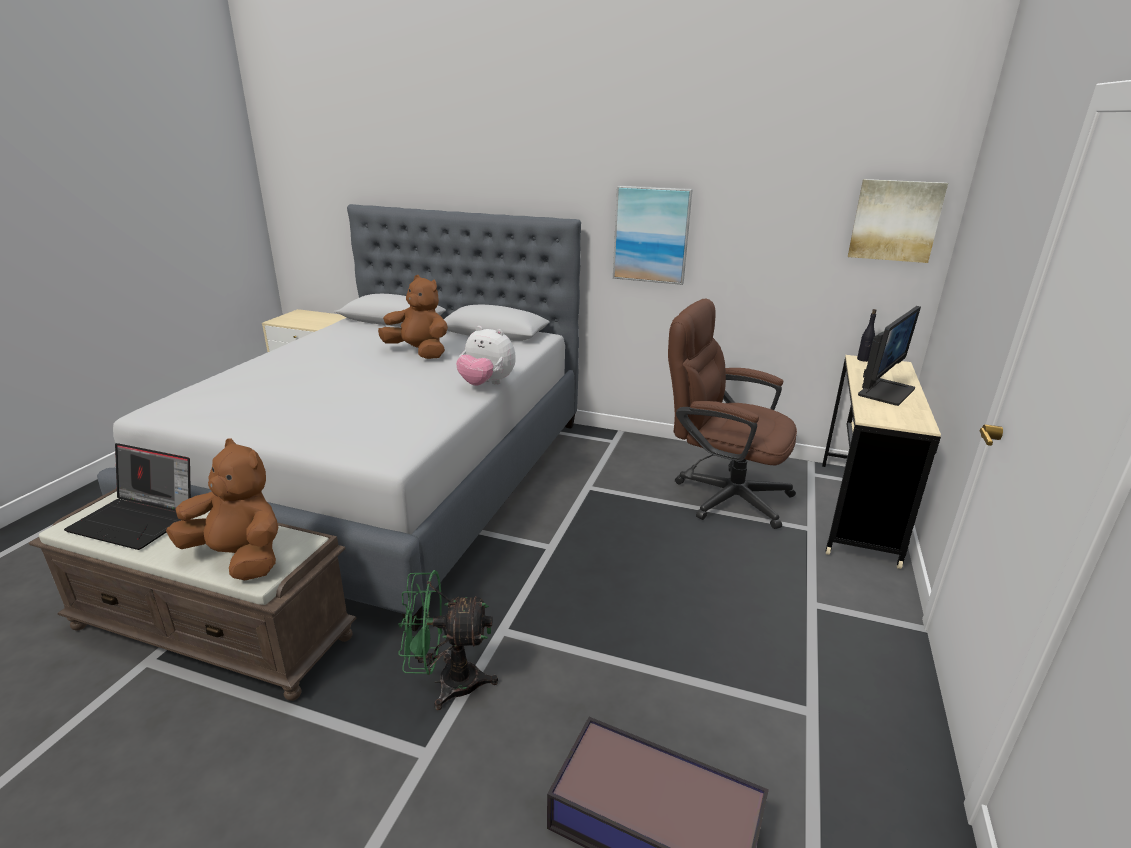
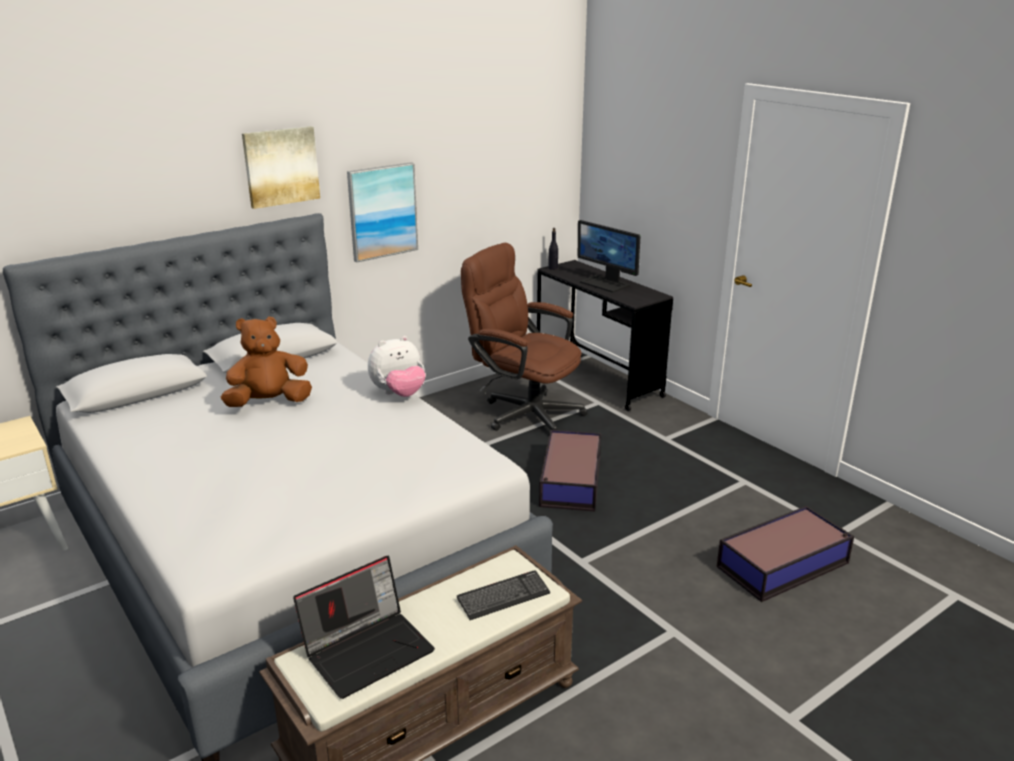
camera: 55 degrees left, 0 degrees up
(239, 558) = (503, 597): brown plush toy -> keyboard
(447, 682) = (614, 603): green fan -> none
(636, 568) = (570, 481): none -> storage box
(721, 494) = (524, 412): brown office chair -> brown office chair turned 60 degrees clockwise
(856, 510) = (597, 379): beige desk -> black desk
(885, 391) = (605, 284): monitor -> monitor turned 150 degrees clockwise
(895, 220) = (548, 158): picture -> picture (281, 166)

